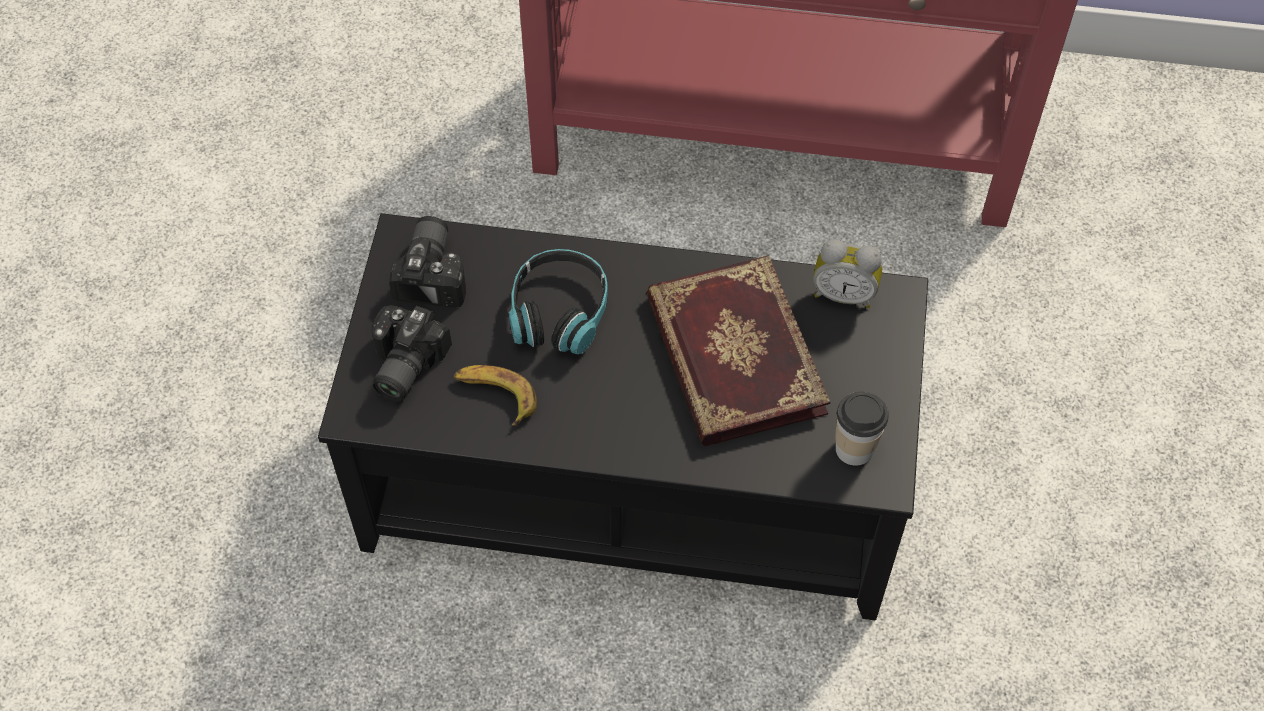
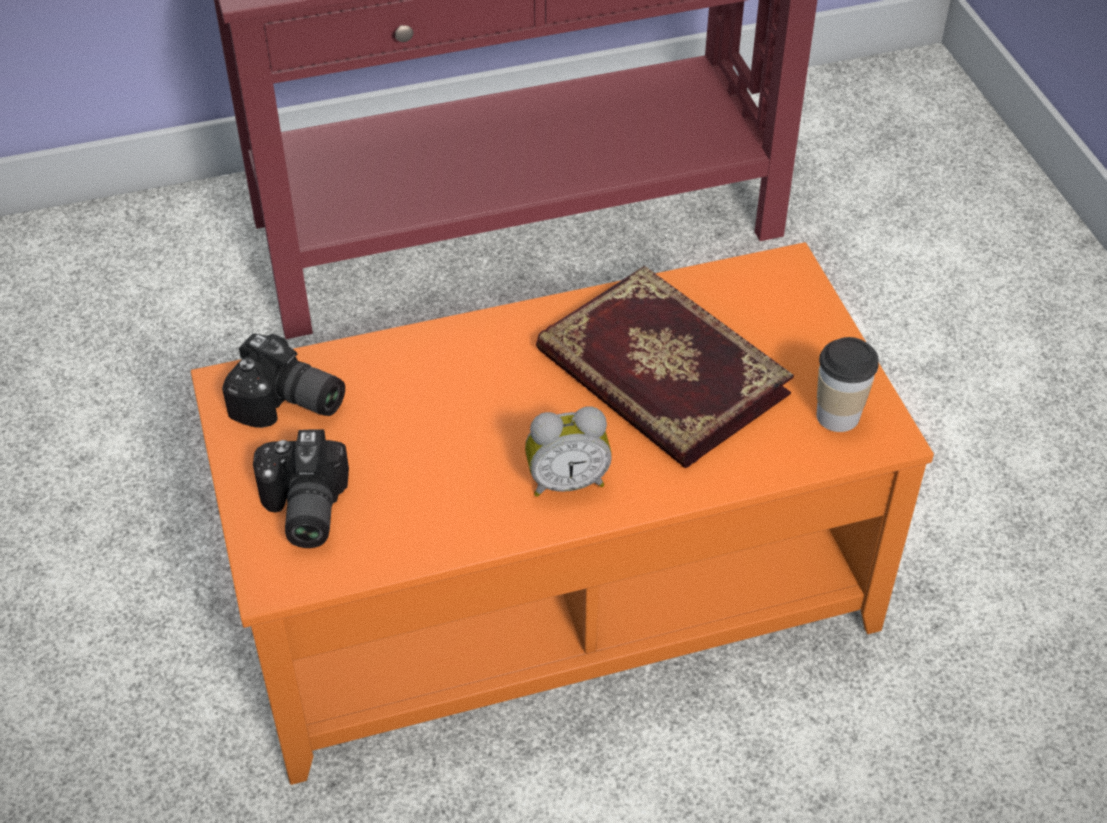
camera: 25 degrees left, 10 degrees down
(435, 272) = (288, 405): camera -> camera turned 135 degrees clockwise
(495, 395) = (428, 501): banana -> none
(559, 312) = (450, 397): headphones -> none
(633, 473) = (553, 586): black coffee table -> orange coffee table
(844, 293) = (734, 281): alarm clock -> alarm clock (566, 481)

